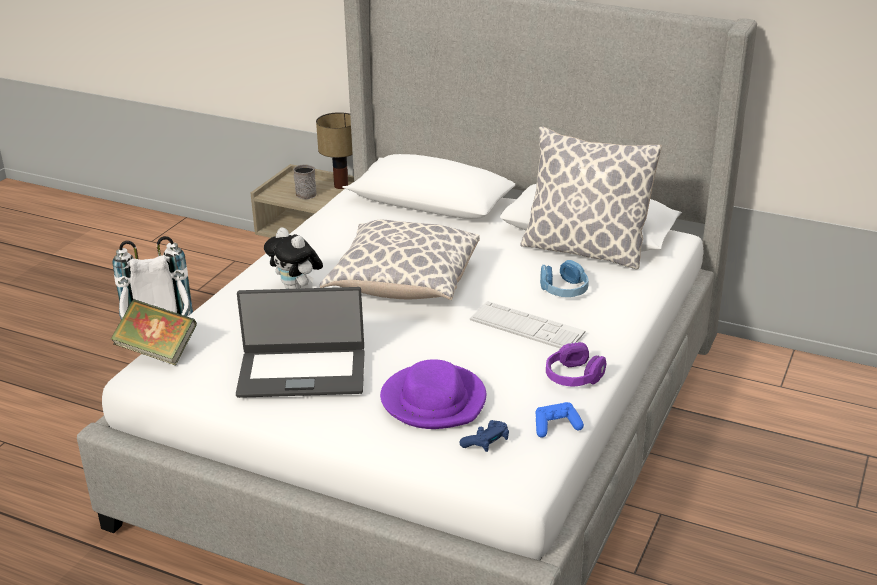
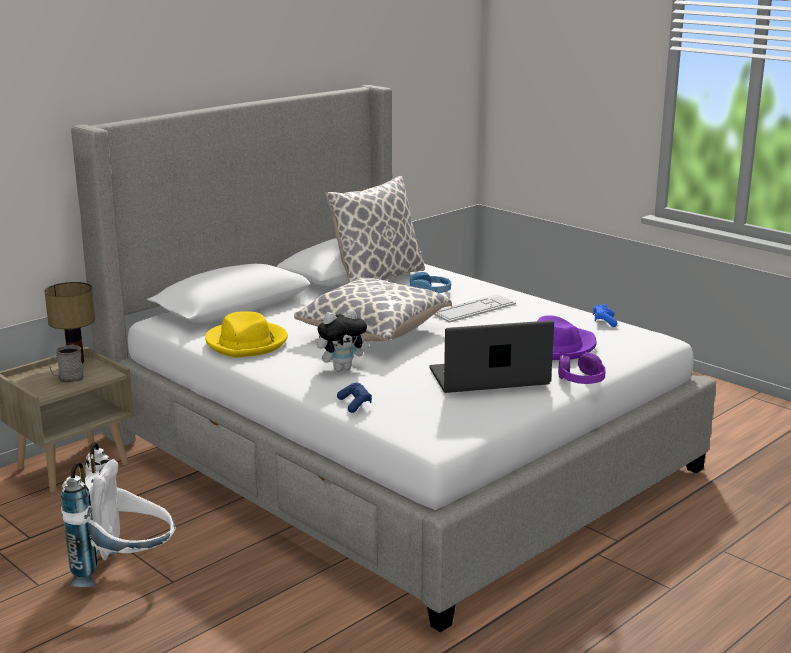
camera: 70 degrees left, 10 degrees down
(157, 351) = (406, 429): book -> none
(302, 372) = (489, 378): laptop -> laptop turned 120 degrees counterclockwise
(338, 230) = (247, 343): none -> yellow hat
(486, 443) = (614, 340): blue game controller -> blue game controller (355, 404)
(573, 377) = (548, 308): purple headphones -> purple headphones (581, 380)

